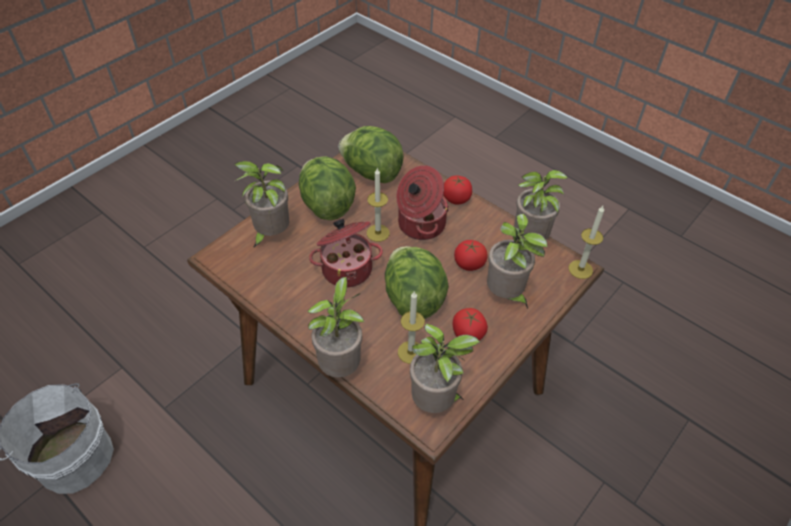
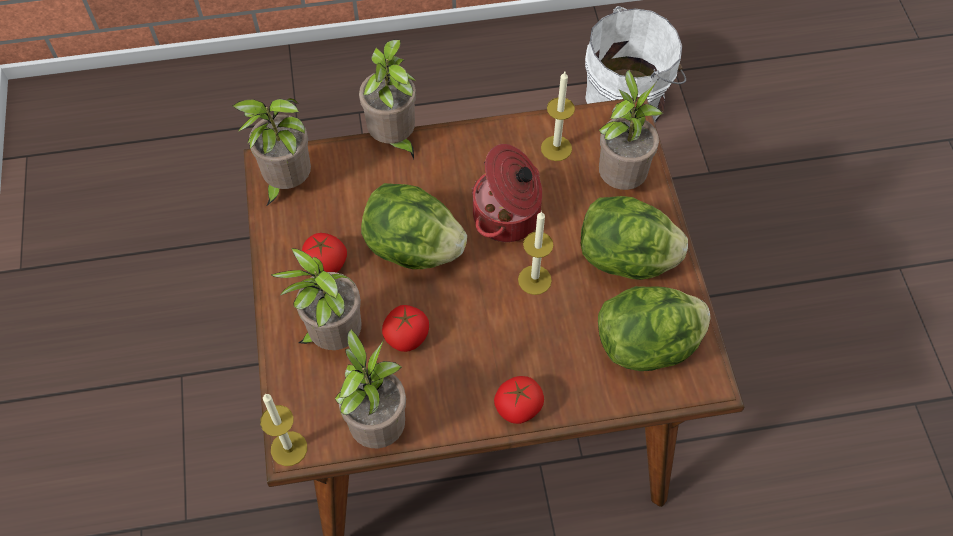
camera: 130 degrees right, 10 degrees up
(411, 352) = (354, 201): candle -> candle (556, 148)
(420, 224) = (510, 332): cooking pot -> none

